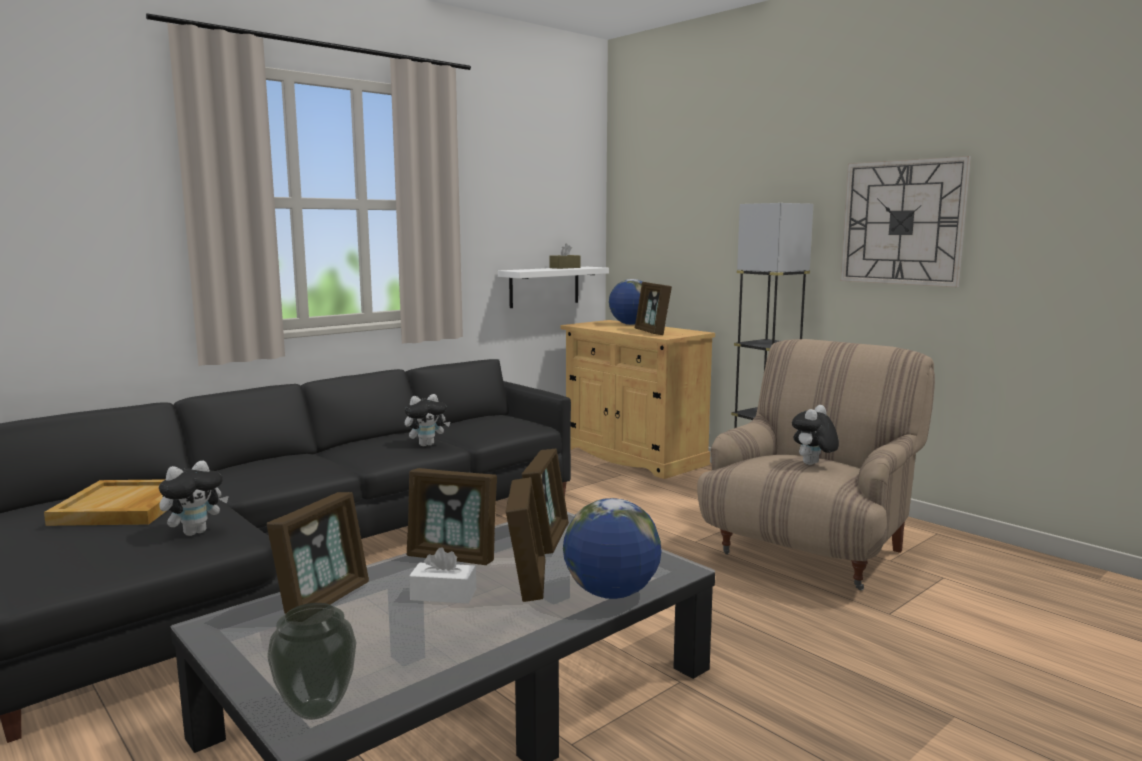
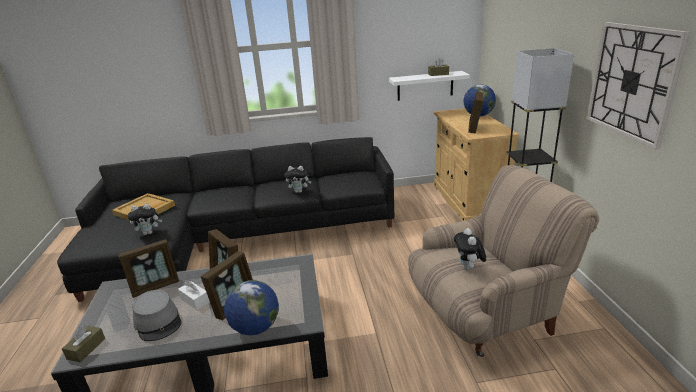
camera: 35 degrees right, 15 degrees up
(315, 709) = (86, 348): vase -> brown tissue box
(416, 635) = (158, 322): none -> grey hat
(546, 538) = (278, 276): picture frame -> none
(813, 464) = (468, 268): plush toy -> plush toy turned 75 degrees counterclockwise

